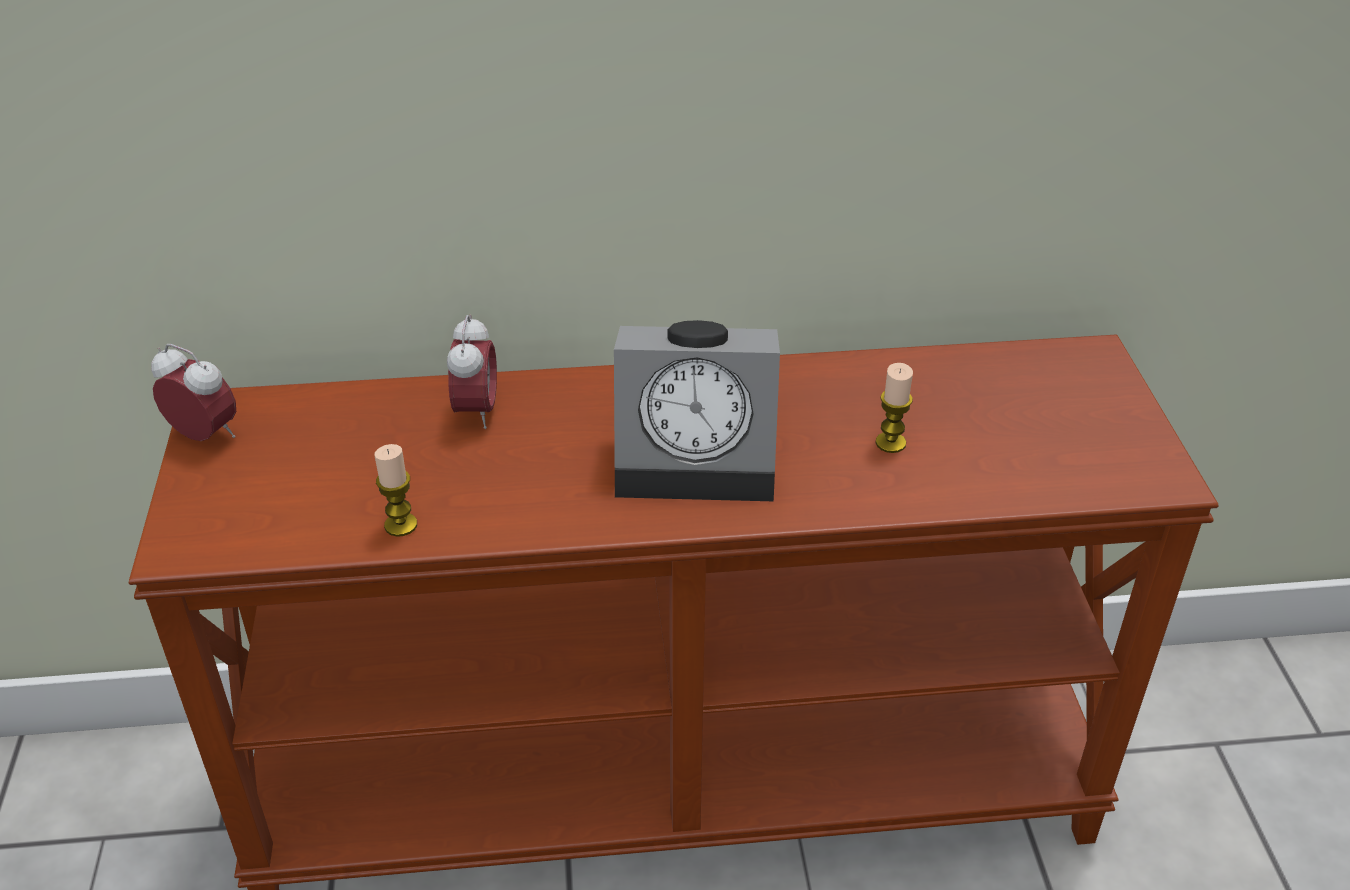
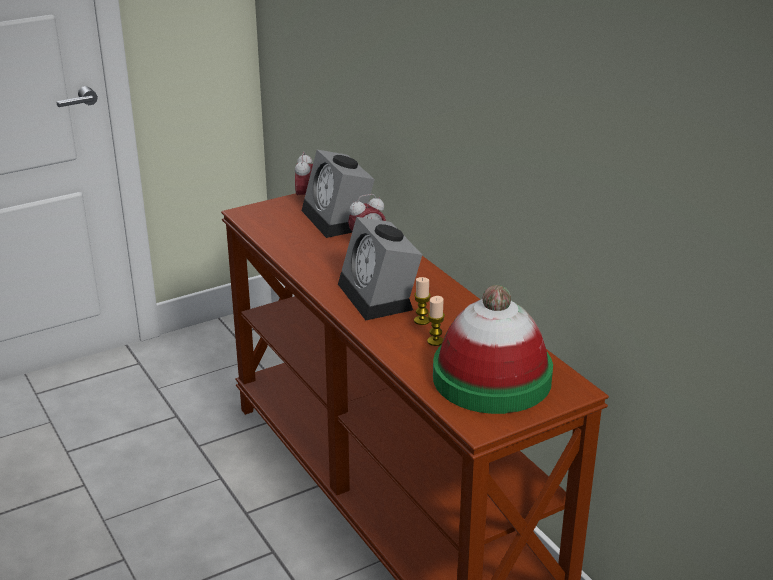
camera: 65 degrees right, 10 degrees down
(353, 421) = (338, 220): none -> alarm clock
(401, 525) = (285, 246): candle -> candle (421, 320)
(1031, 421) = (491, 378): none -> hat

